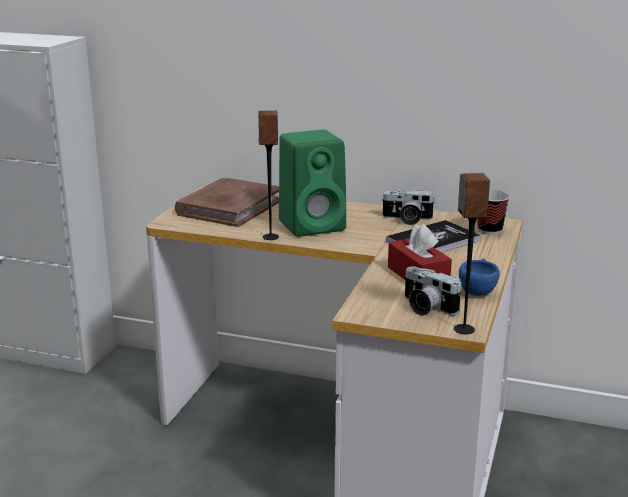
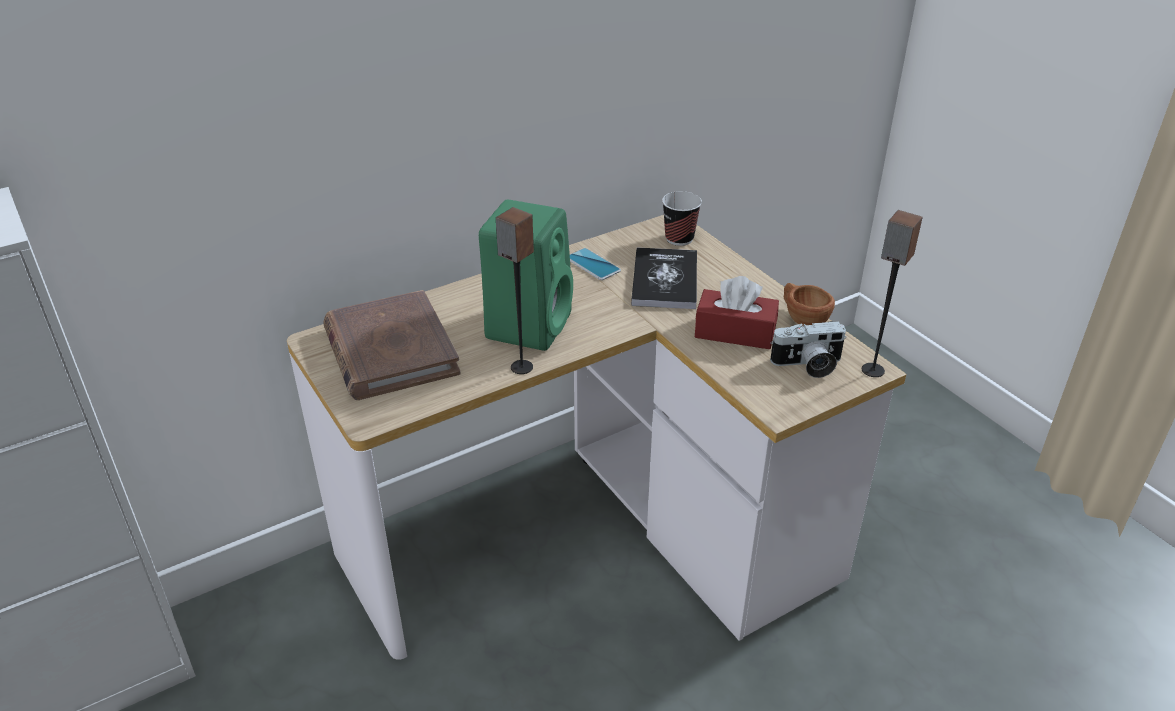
camera: 50 degrees left, 15 degrees up
(407, 219) = (593, 265): camera -> phone
(478, 290) = (802, 319): blue cup -> brown cup

